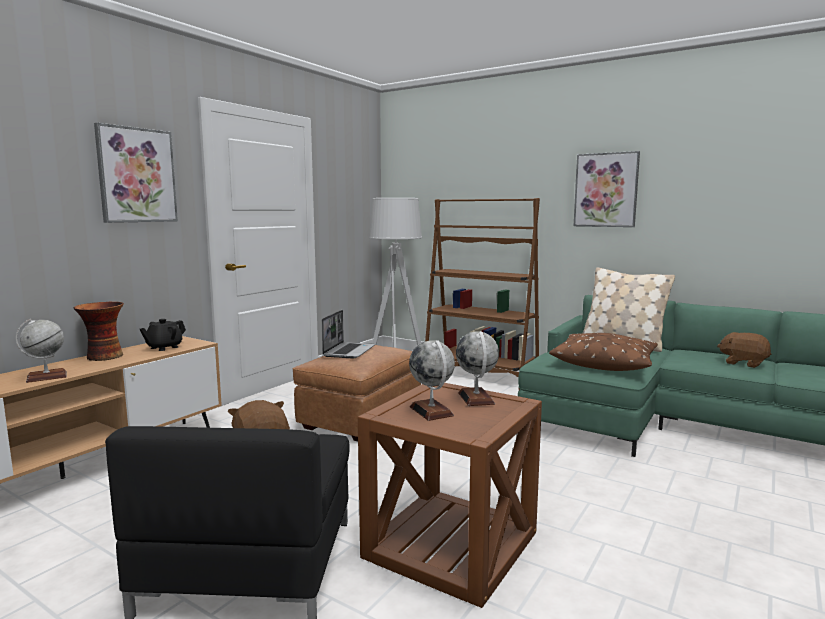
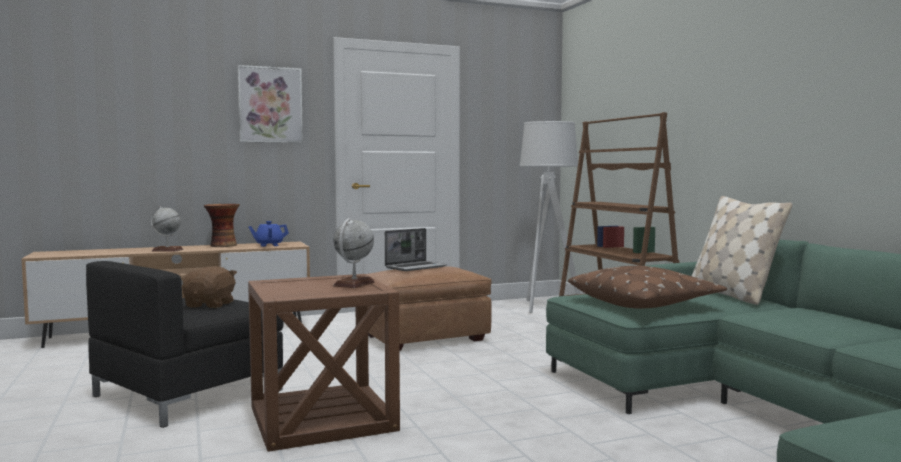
camera: 35 degrees right, 5 degrees down
(164, 347) = (269, 245): black teapot -> blue teapot
(431, 411) = (301, 285): globe -> none
(606, 190) = (750, 97): picture -> none
(743, 363) = (843, 326): brown plush toy -> none

